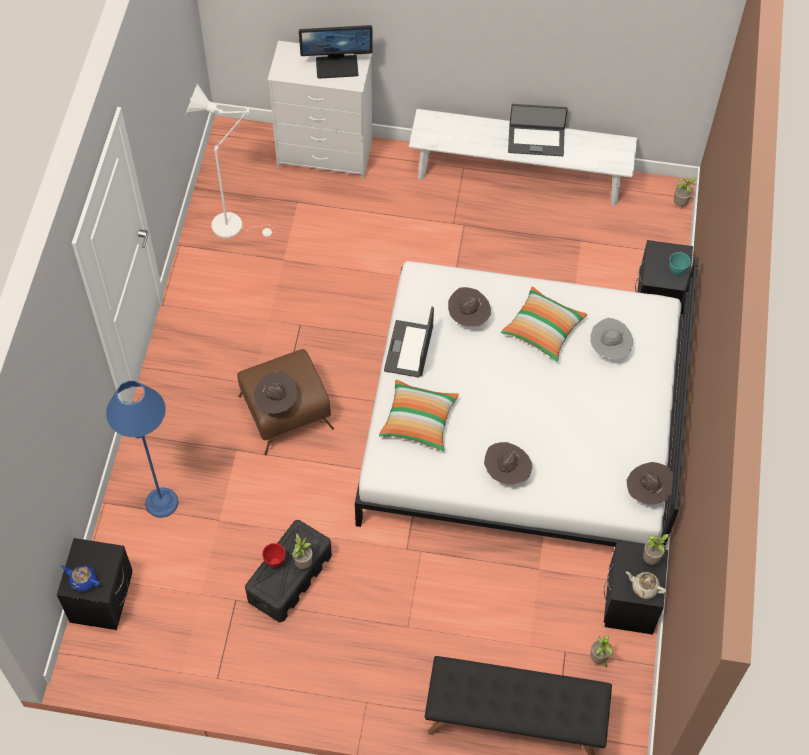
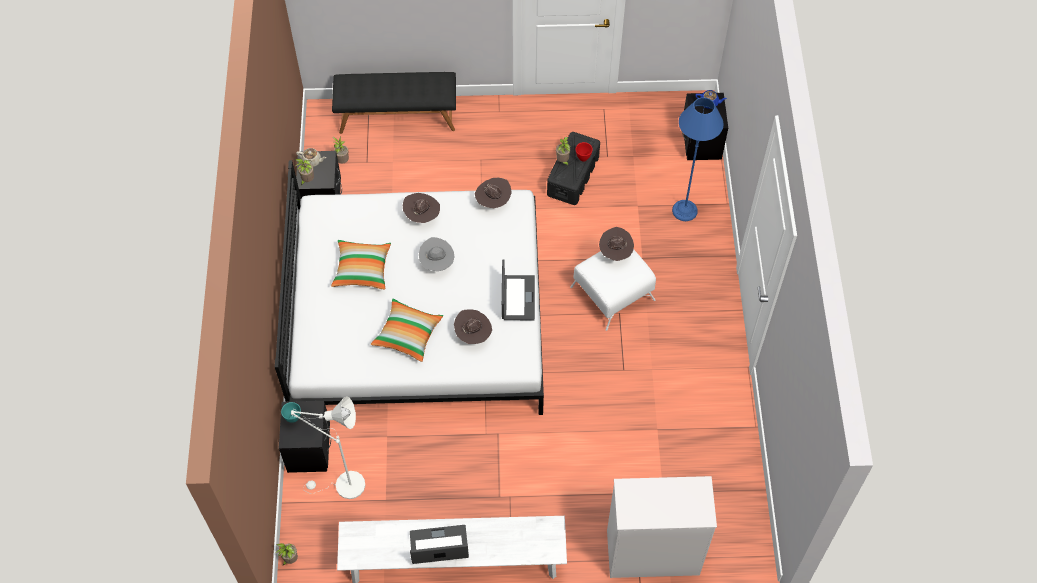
camera: 170 degrees right, 0 degrees up
(233, 225) = (714, 455): white floor lamp -> white floor lamp (344, 486)
(285, 412) = (613, 293): brown ottoman -> white ottoman
(337, 66) = (647, 504): monitor -> none
(419, 421) = (497, 243): pillow -> pillow (362, 269)
(609, 349) = (349, 327): grey hat -> grey hat (437, 263)
(647, 491) = (312, 219): brown hat -> brown hat (493, 201)

